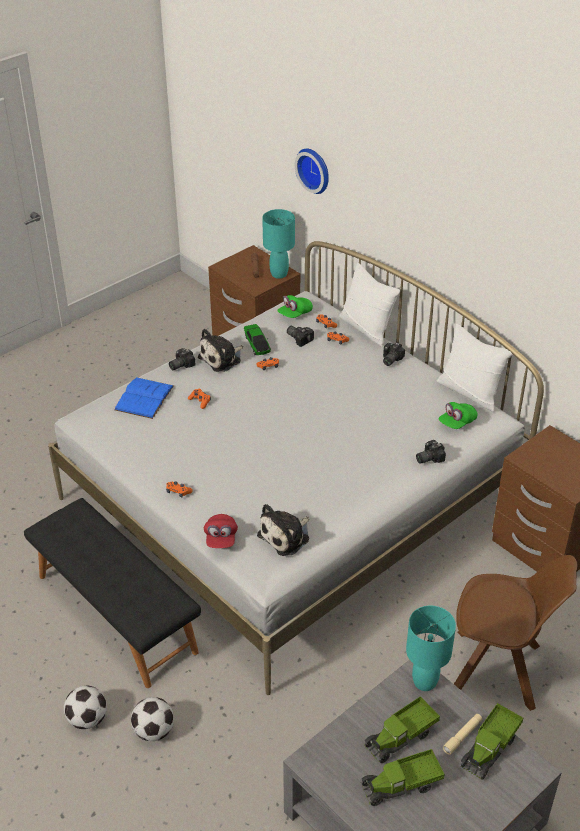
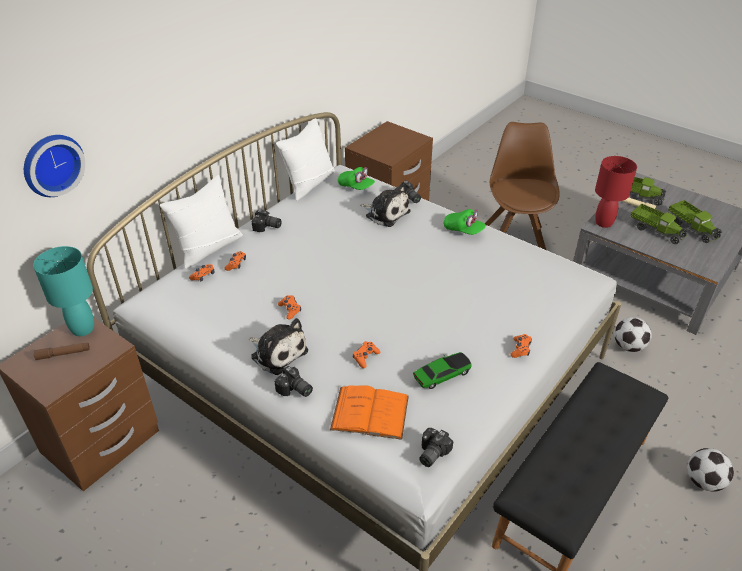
camera: 100 degrees left, 0 degrees up
(144, 398) = (370, 412): blue book -> orange book
(154, 731) = (683, 427): football -> football (628, 346)
(221, 538) = (568, 307): red cap -> none
(257, 344) = (246, 325): toy car -> toy car (442, 375)
(286, 536) = (542, 267): plush toy -> plush toy (386, 213)
(295, 314) = (180, 302): green cap -> green cap (463, 230)
(299, 338) = (232, 292): camera -> camera (430, 453)
(424, 682) = (604, 223): turquoise table lamp -> red table lamp

